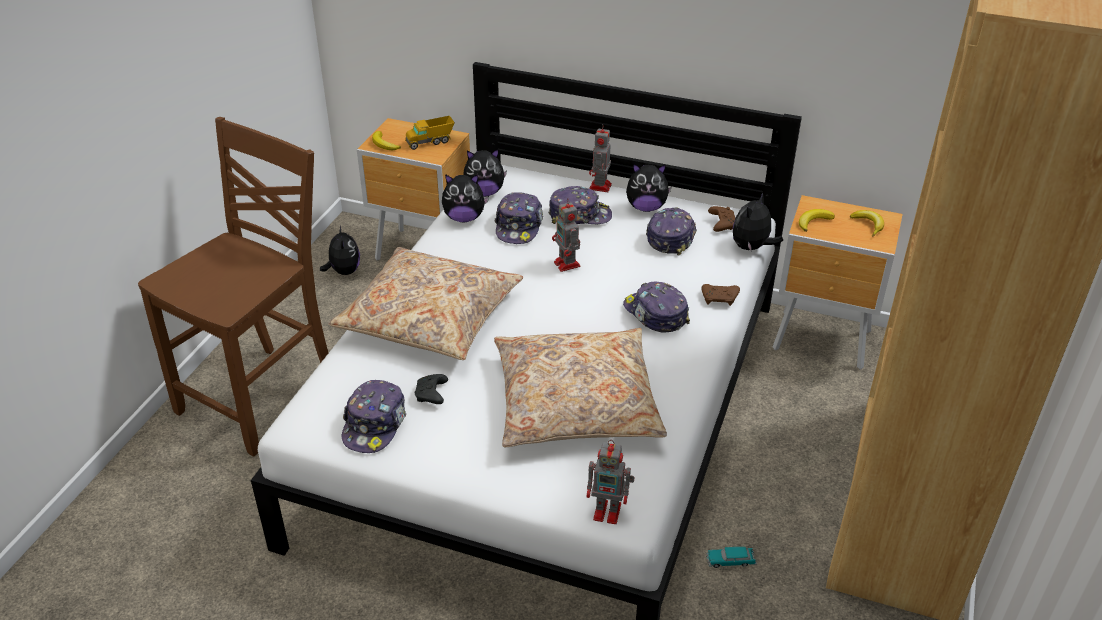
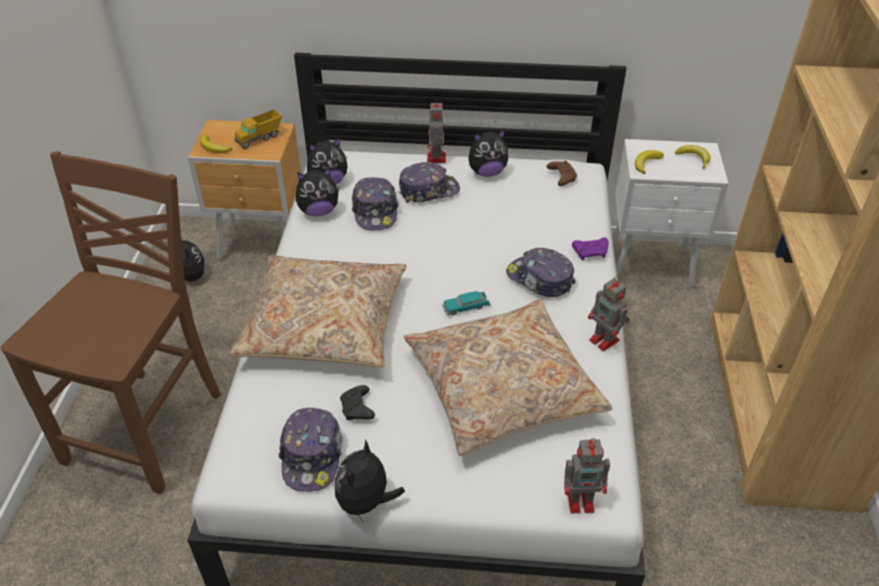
camera: 15 degrees left, 5 degrees up
(567, 265) = (437, 243): toy robot -> toy robot (605, 341)
(670, 237) = (522, 199): cap -> none
(720, 299) = (591, 252): brown game controller -> purple game controller
(730, 561) = (653, 497): toy car -> toy car (466, 307)
(752, 248) = (597, 196): plush toy -> plush toy (366, 502)
(824, 342) = (652, 267): brown nightstand -> white nightstand

